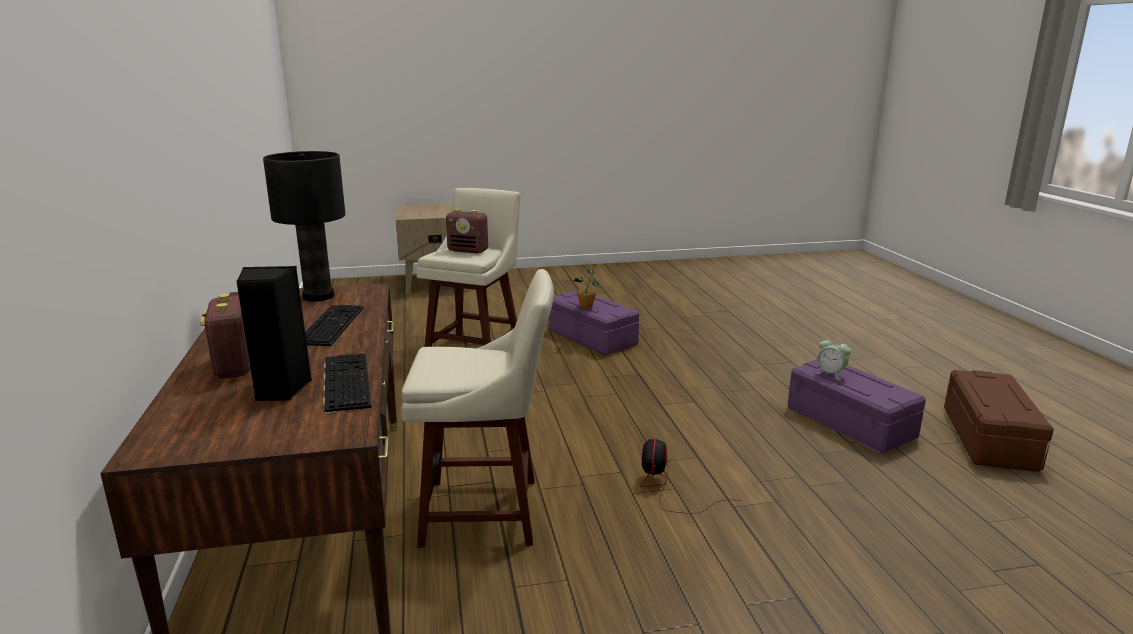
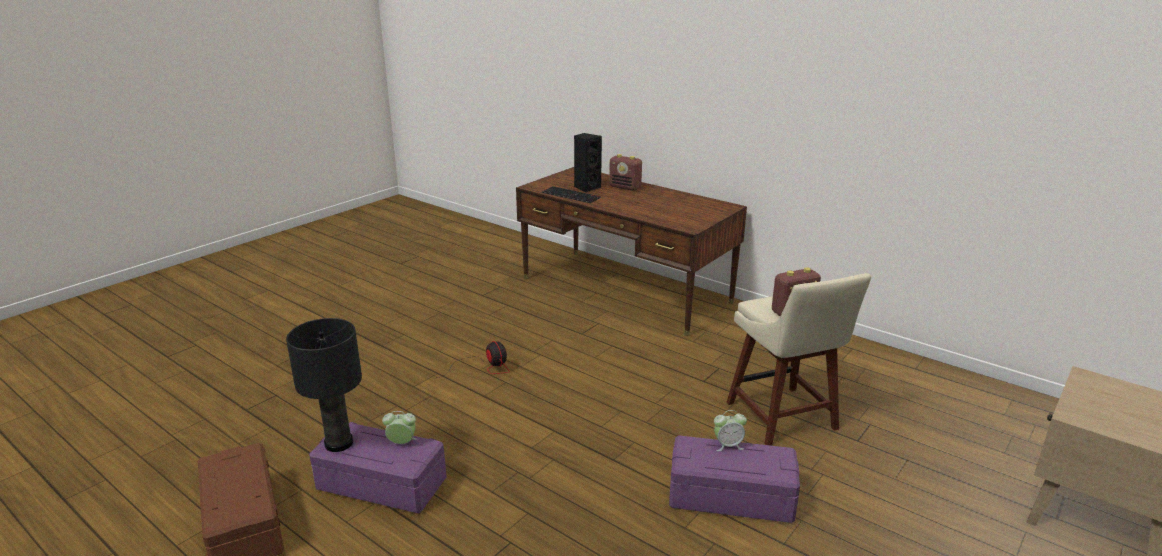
camera: 140 degrees right, 5 degrees up
(318, 296) = (699, 216): black table lamp -> black table lamp (339, 443)
(330, 325) = (644, 208): keyboard -> none
(487, 511) = (560, 321): beige stool -> none
(586, 306) = (728, 445): potted plant -> alarm clock

